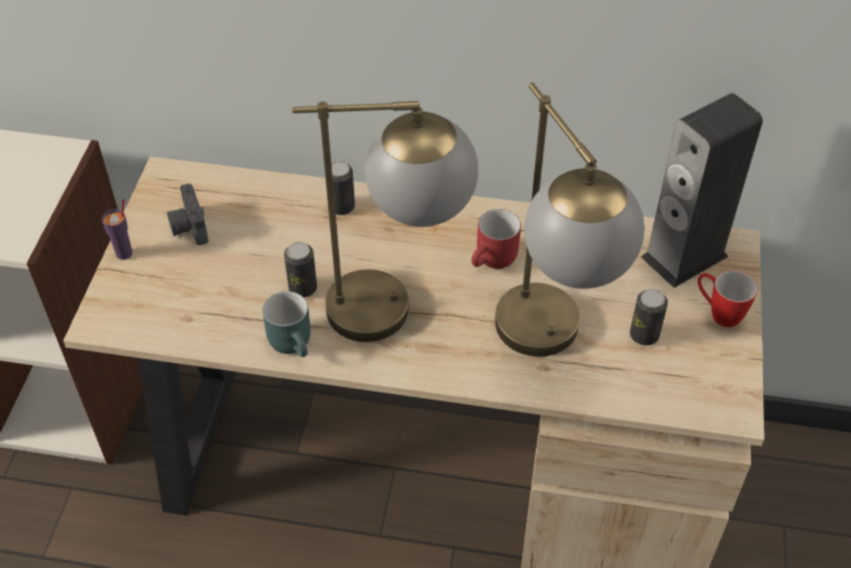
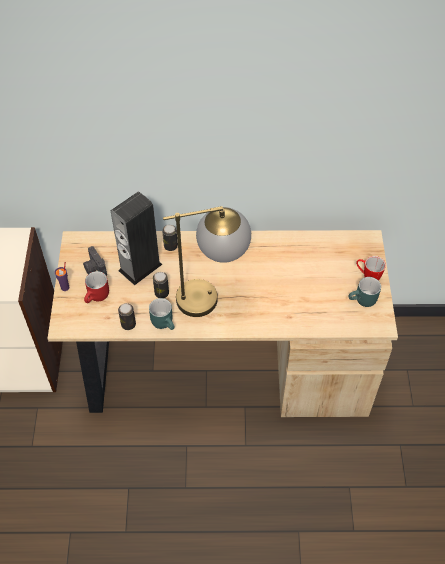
camera: 10 degrees left, 5 degrees up
(495, 261) = (254, 265): red mug -> red mug (98, 297)
(552, 346) = (291, 305): table lamp -> none
(644, 335) = (334, 293): can -> can (128, 324)
(684, 256) = (347, 249): speaker -> speaker (140, 267)
(701, 359) = (363, 301): none -> turquoise mug

